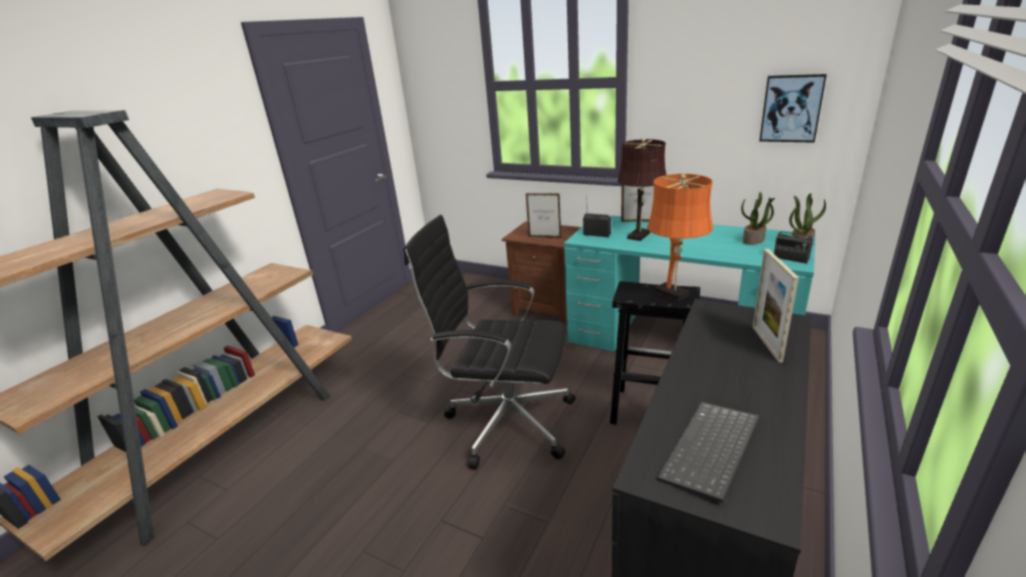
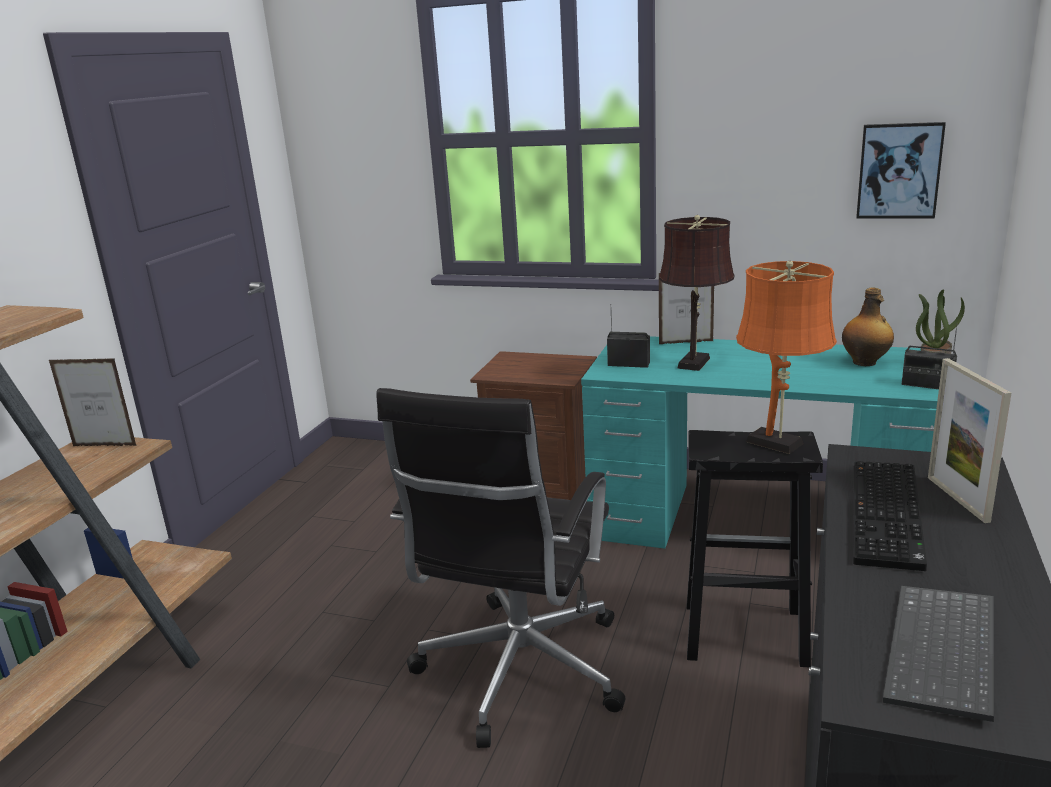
camera: 10 degrees left, 5 degrees down
(506, 421) = (519, 672): black office chair -> black office chair turned 75 degrees counterclockwise
(544, 237) = (540, 373): picture frame -> picture frame (104, 446)
(715, 352) = (889, 516): none -> keyboard
(753, 240) = (865, 362): potted plant -> bottle

